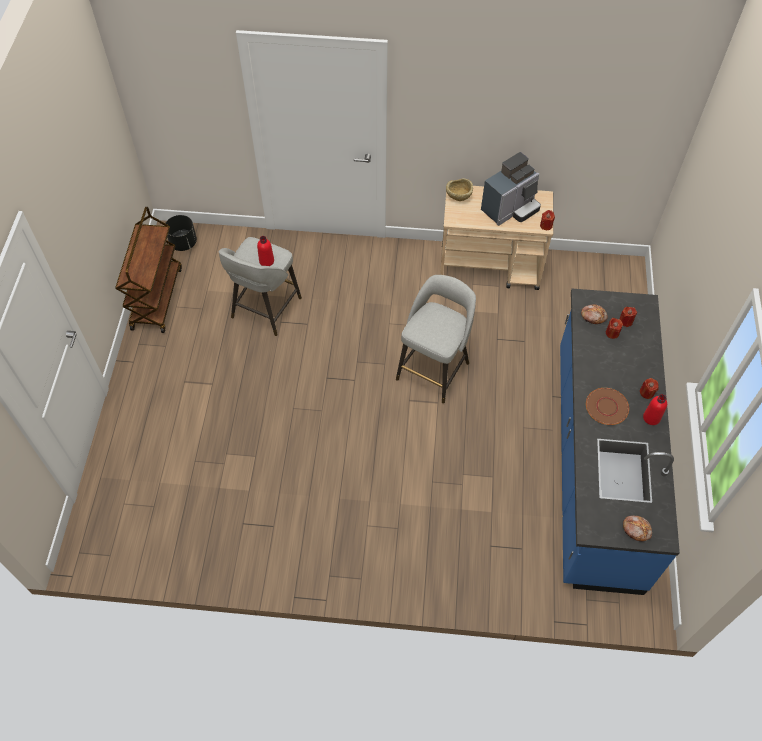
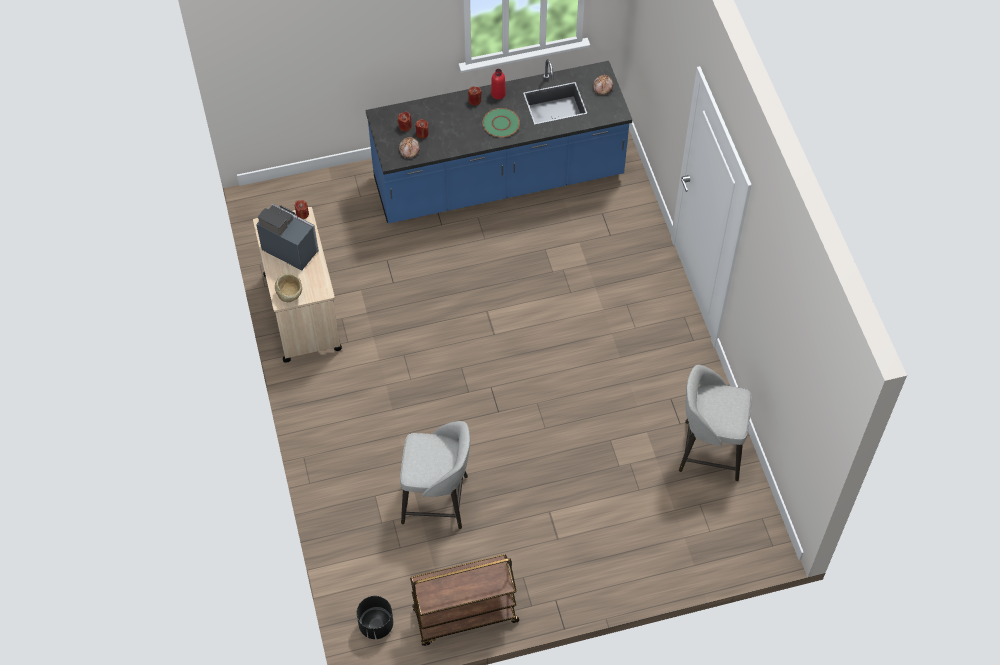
camera: 110 degrees left, 0 degrees up
(266, 261) = (431, 449): red bottle -> none
(434, 369) = (450, 324): grey stool -> grey stool (708, 450)
(607, 406) = (500, 123): brown plate -> green plate

